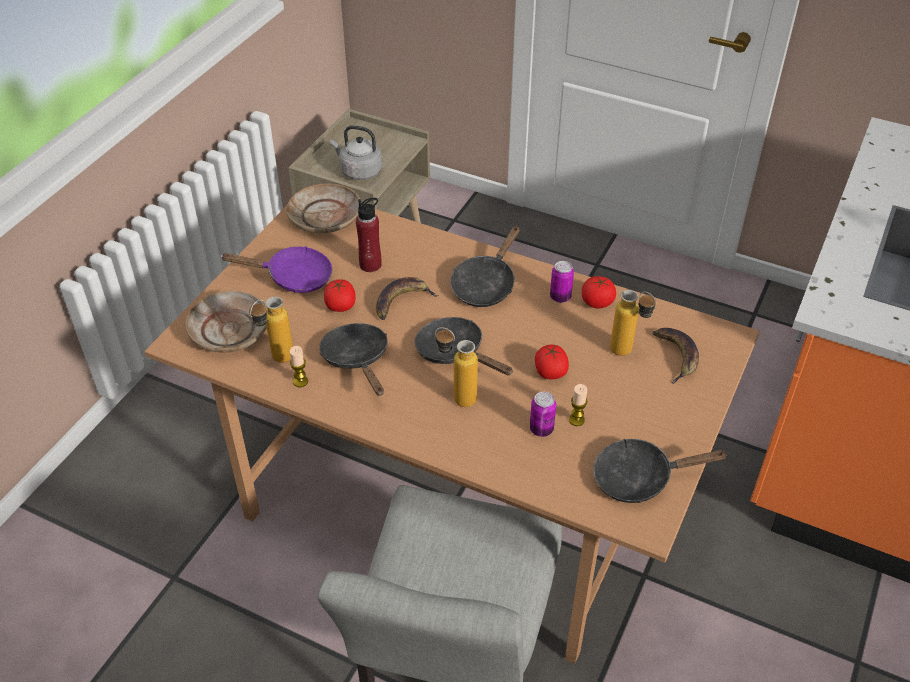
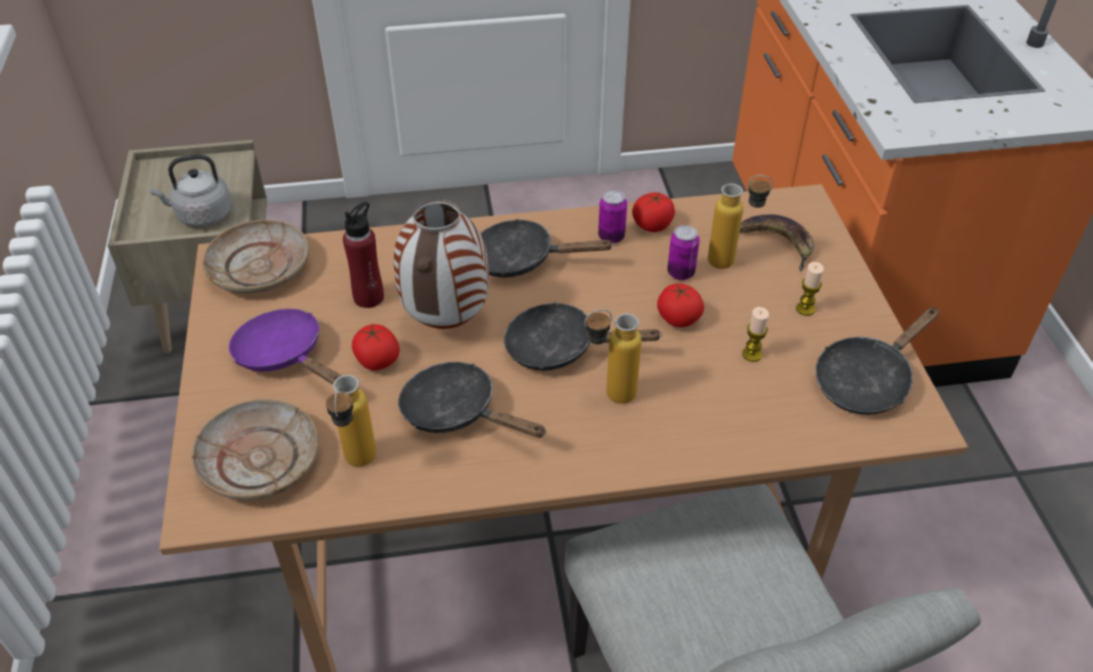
camera: 35 degrees left, 0 degrees up
(293, 277) = (285, 355): purple frying pan -> purple frying pan turned 105 degrees counterclockwise
(300, 381) = (413, 474): candle -> candle (805, 309)
(402, 301) = (445, 321): banana -> vase
(485, 284) = (521, 259): black frying pan -> black frying pan turned 105 degrees clockwise
(541, 429) = (728, 383): can -> can (680, 273)

